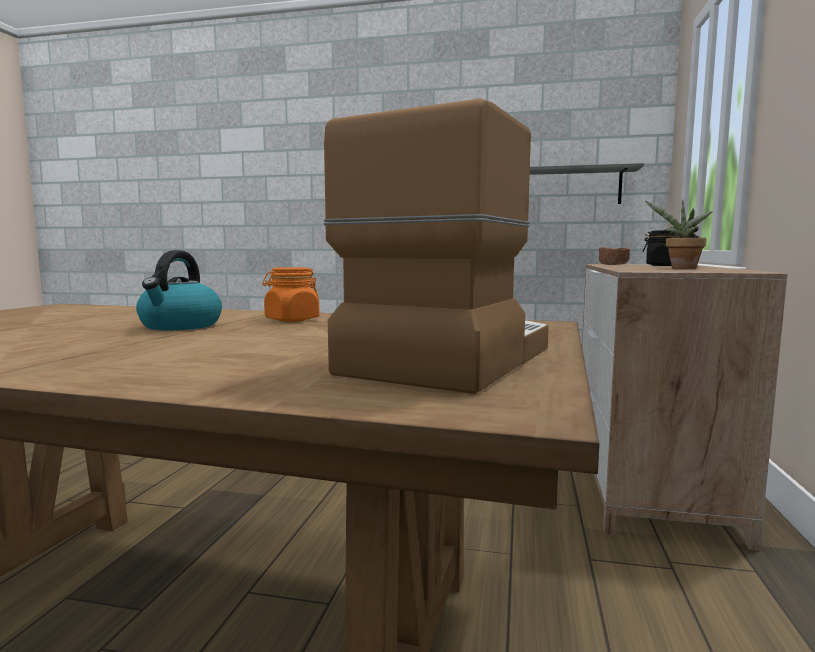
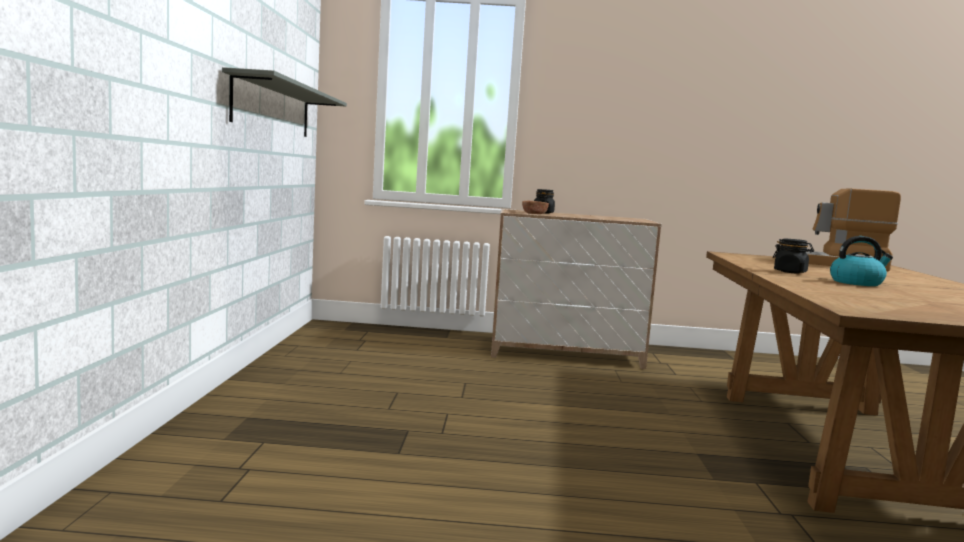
camera: 100 degrees left, 0 degrees up
(292, 320) = (790, 272): orange jar -> black jar
(681, 268) = (596, 216): potted plant -> none

